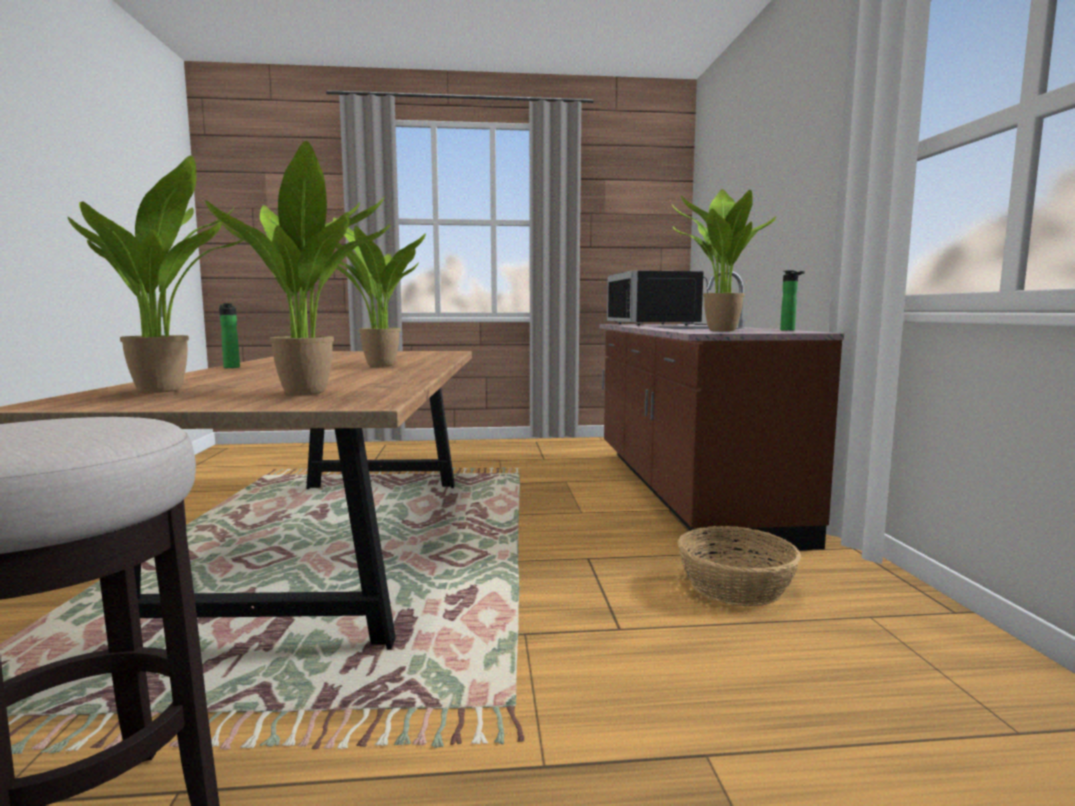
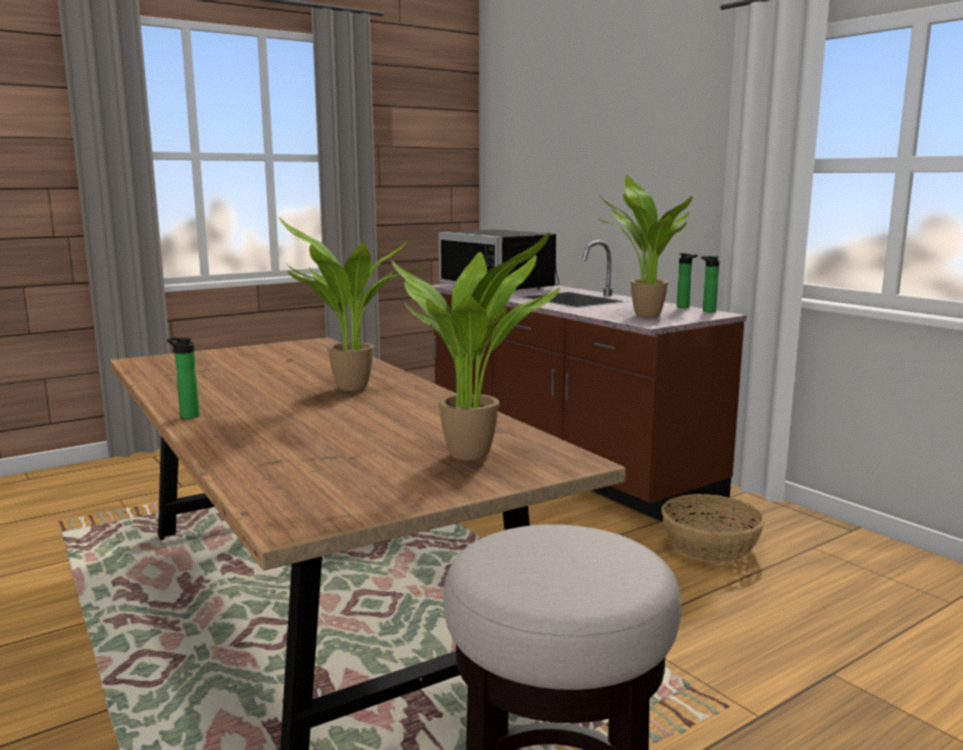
camera: 30 degrees left, 5 degrees up
(168, 390) = (316, 475): potted plant -> none
(805, 331) = (707, 311): none -> bottle

